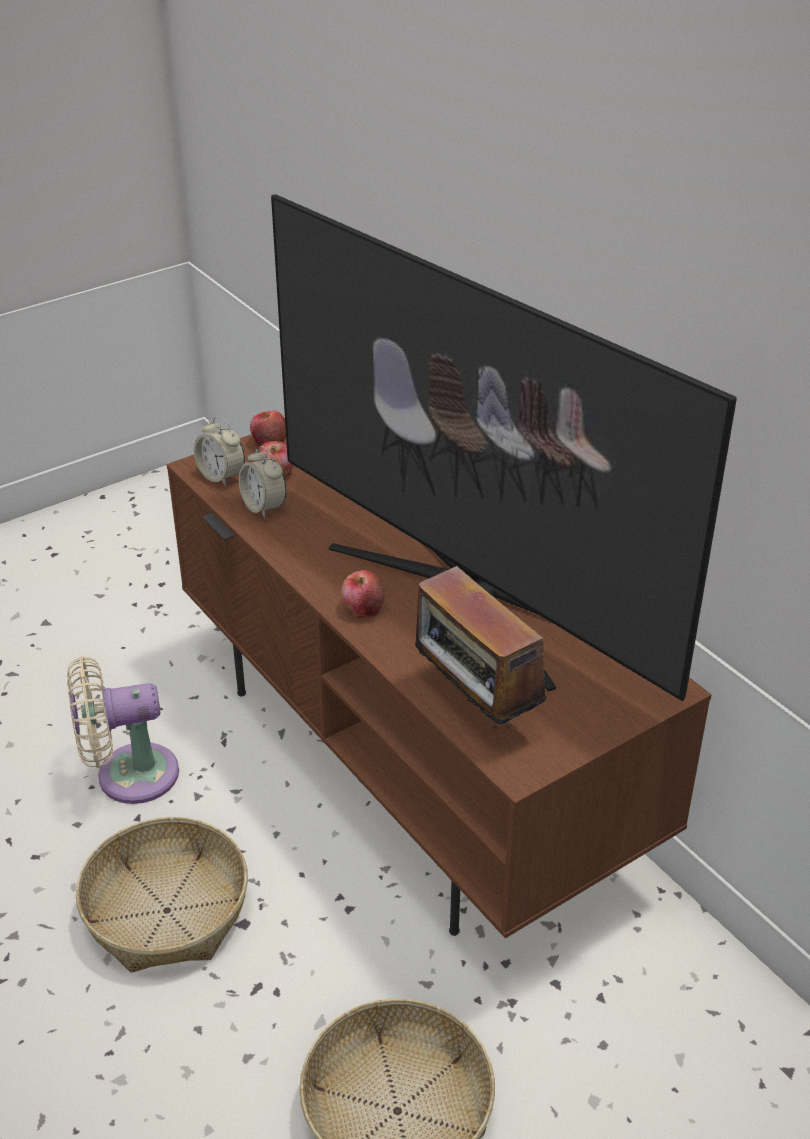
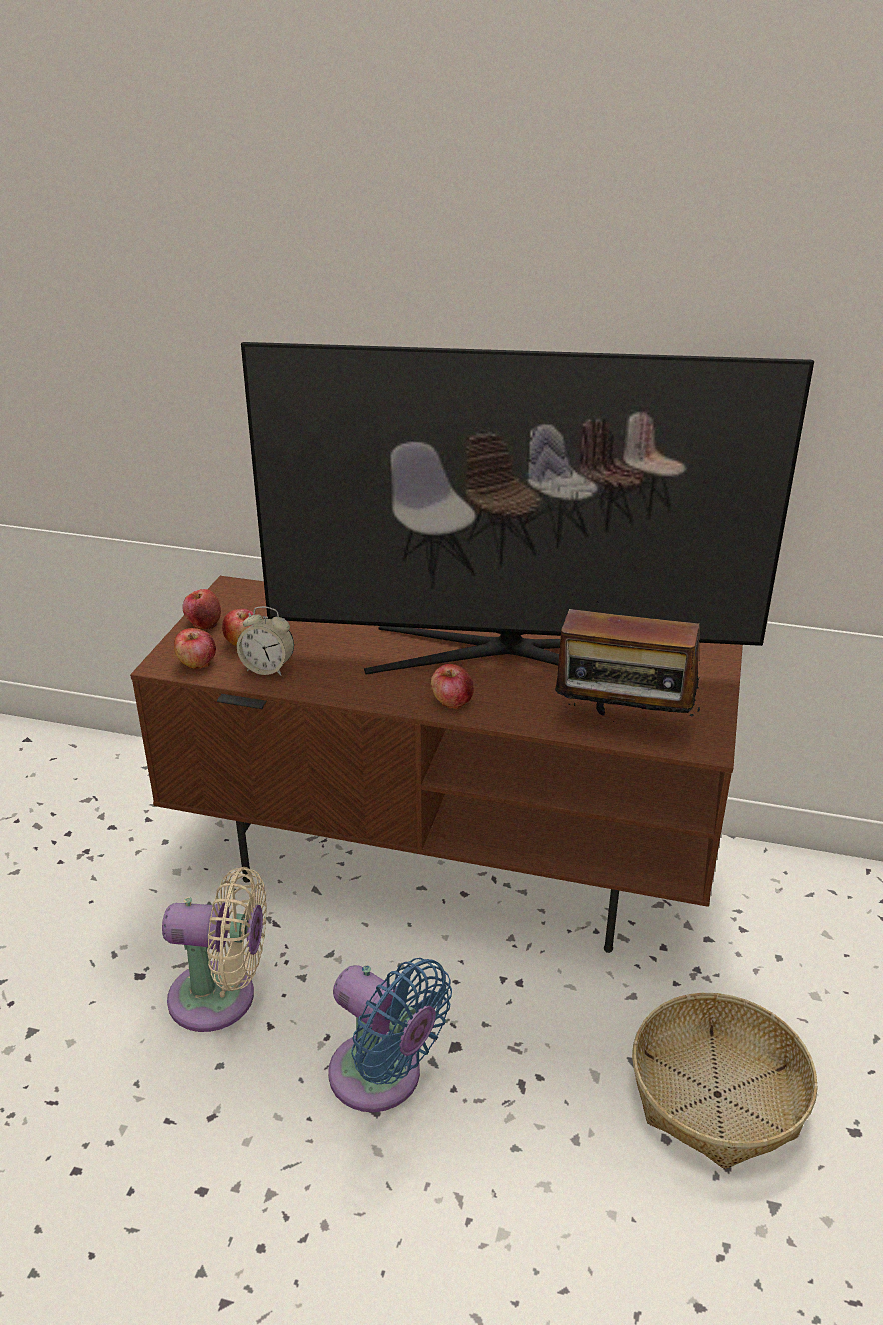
camera: 40 degrees left, 5 degrees down
(128, 775) = (221, 998): beige fan -> beige fan turned 120 degrees counterclockwise
(167, 910) = (382, 1078): basket -> blue fan
(221, 476) = (196, 662): alarm clock -> apple

